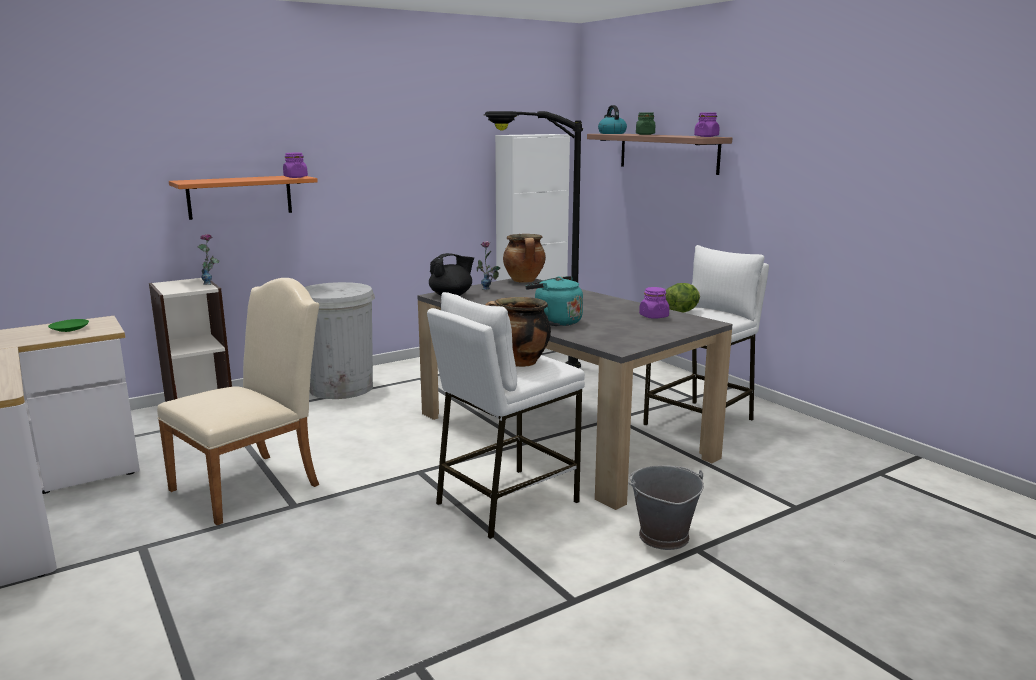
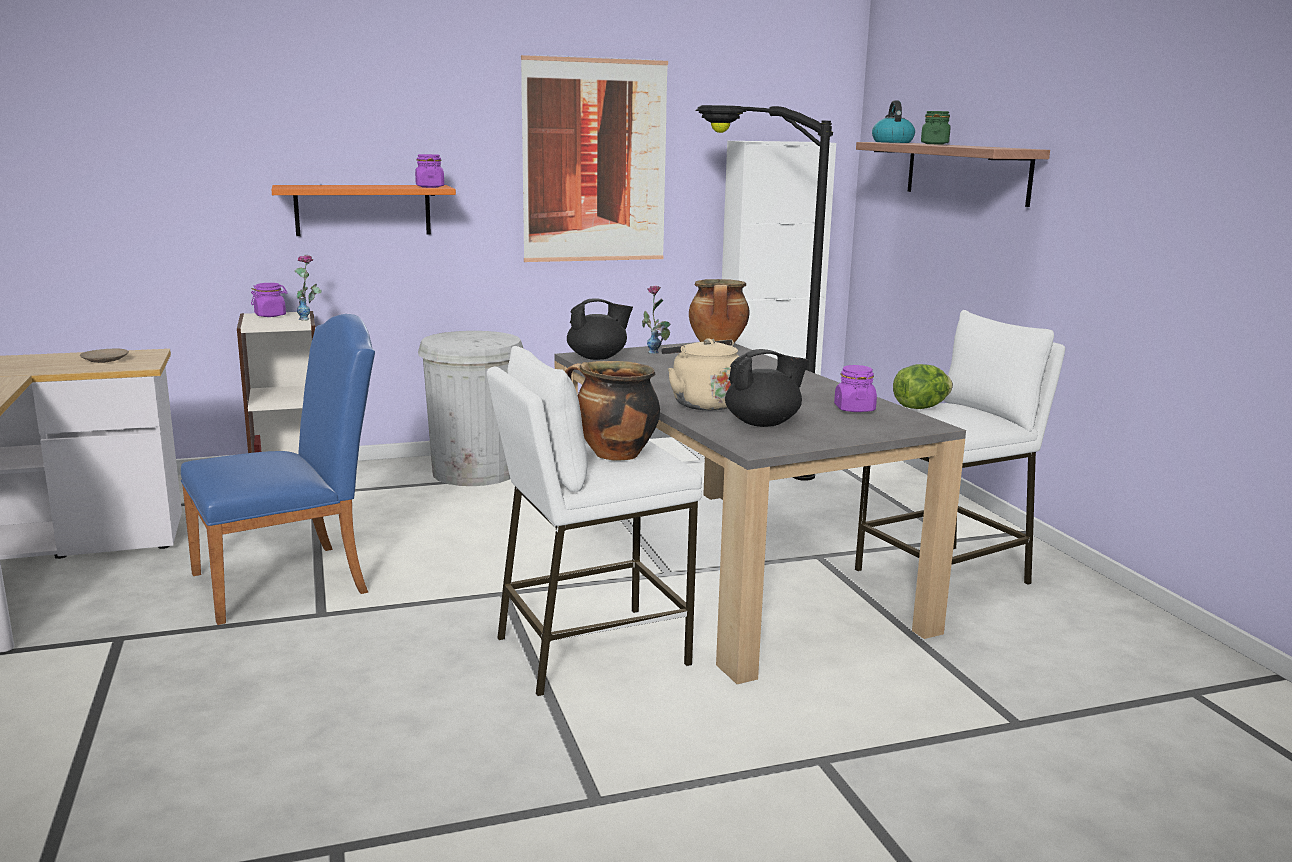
camera: 15 degrees right, 0 degrees up
(70, 329) = (105, 360): green plate -> beige plate
(254, 484) = (292, 580): beige chair -> blue chair
(406, 153) = (594, 161): none -> picture
(554, 322) = (702, 404): turquoise kettle -> beige kettle
(607, 331) = (763, 423): none -> black teapot
(663, 536) = (782, 733): grey bucket -> none
(706, 136) = (1011, 148): purple jar -> purple jar (270, 315)

